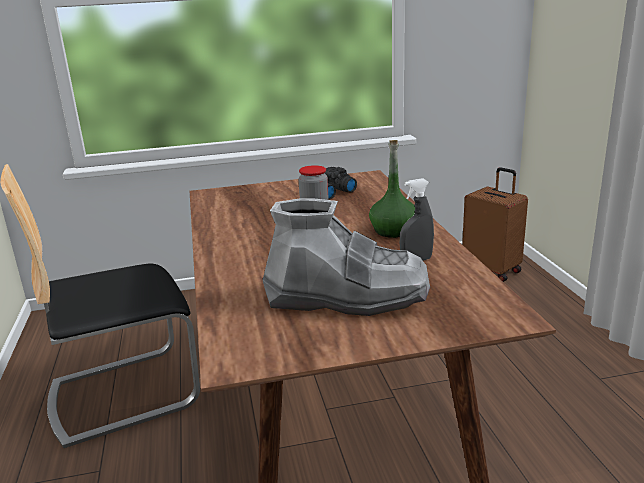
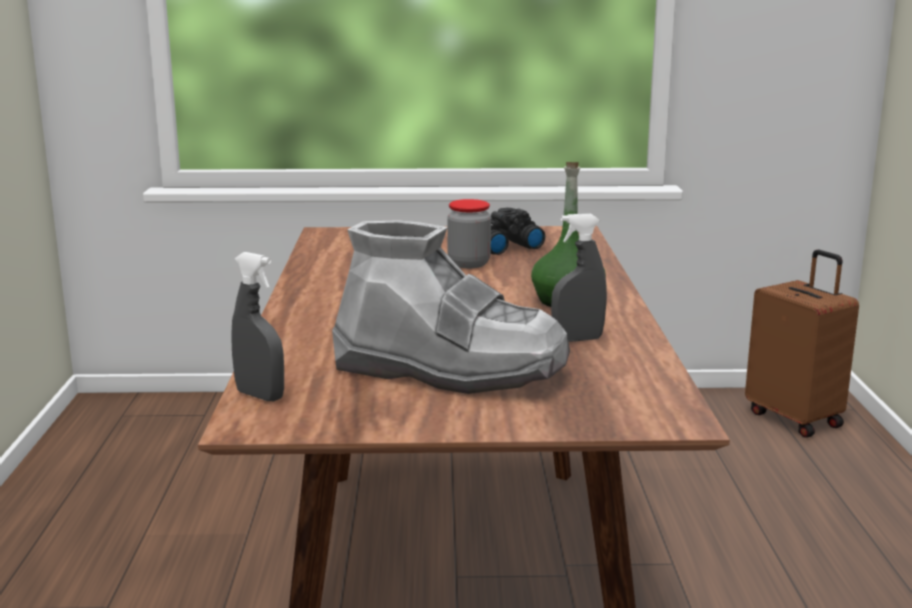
camera: 10 degrees right, 5 degrees down
(123, 392) = (171, 513): chair -> none
(226, 338) = (260, 396): none -> grey spray bottle

